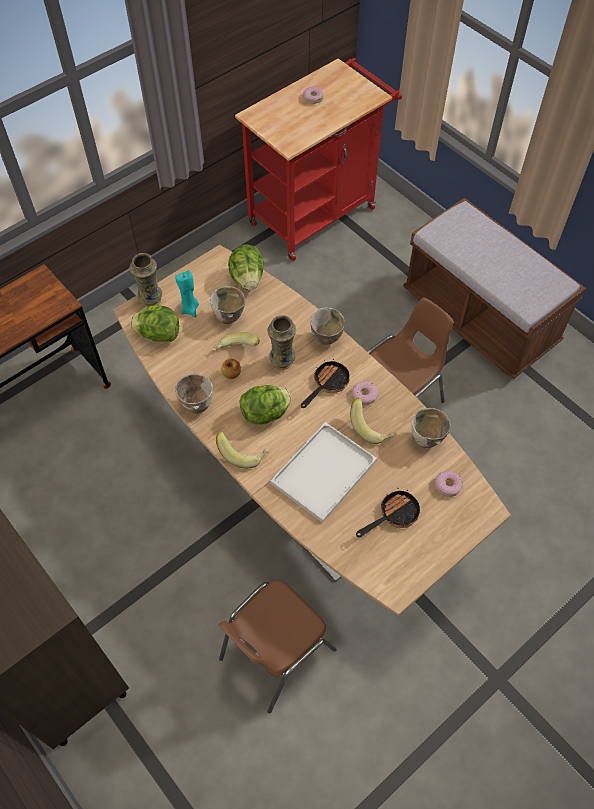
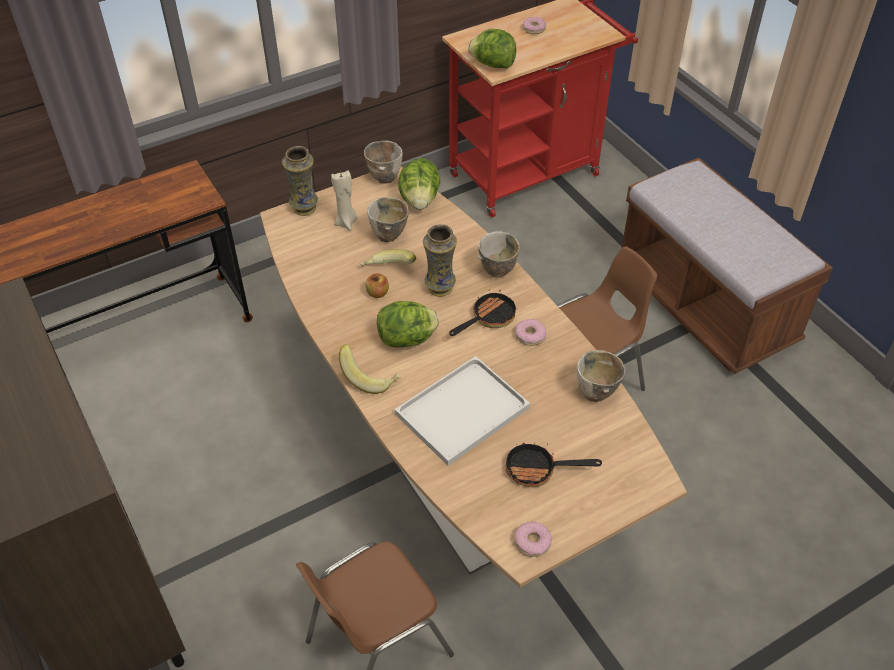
camera: 10 degrees right, 10 degrees down
(158, 334) = (303, 243): lettuce -> lettuce (492, 65)
(190, 309) = (346, 222): turquoise candle -> beige candle
(198, 404) = (330, 319): bowl -> bowl (385, 177)
(371, 428) = (531, 371): banana -> none
(393, 515) = (538, 470): frying pan -> frying pan turned 150 degrees counterclockwise
(447, 485) = (612, 447): donut -> donut (532, 542)

